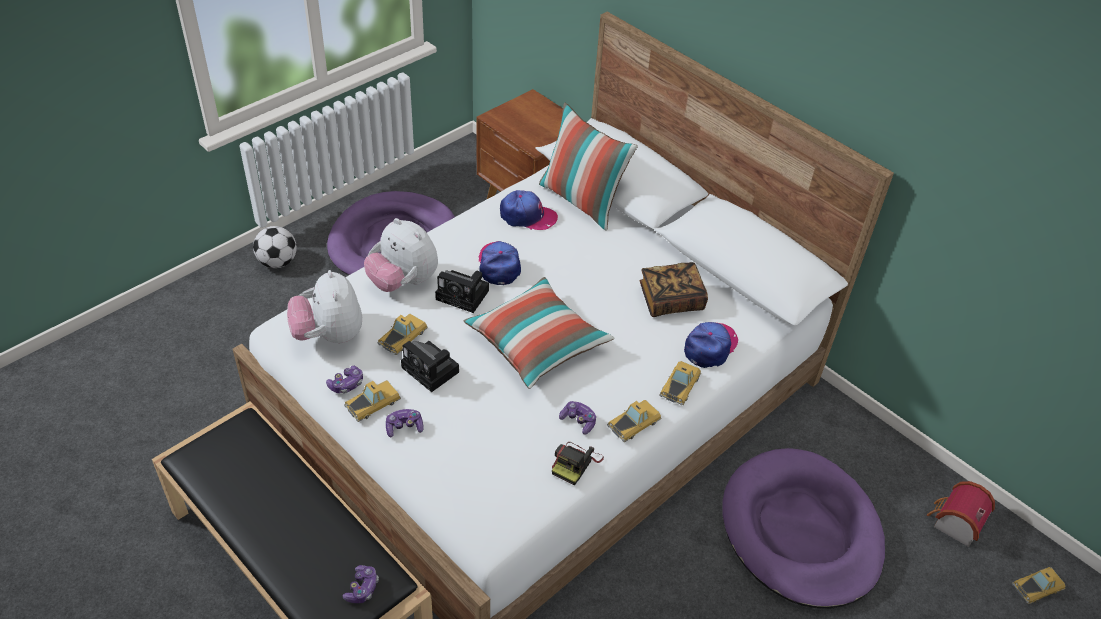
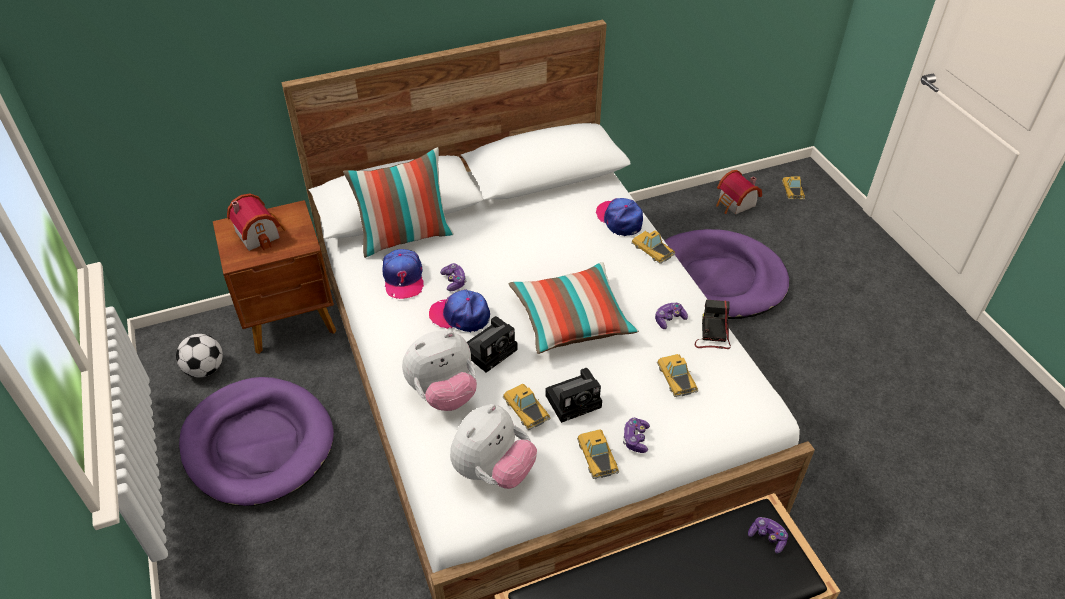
camera: 65 degrees left, 0 degrees up
(277, 262) = (213, 565): football -> football (205, 369)
(329, 335) = (493, 470): plush toy -> plush toy turned 60 degrees counterclockwise
(346, 384) = (566, 471): game controller -> game controller (454, 281)
(527, 216) = (403, 278): cap -> cap turned 135 degrees clockwise
(534, 118) = (260, 233): none -> toy house
(575, 463) = (712, 334): camera -> camera turned 135 degrees counterclockwise
(634, 422) = (682, 287): toy car -> toy car (676, 377)
(671, 300) = (558, 224): book -> none

